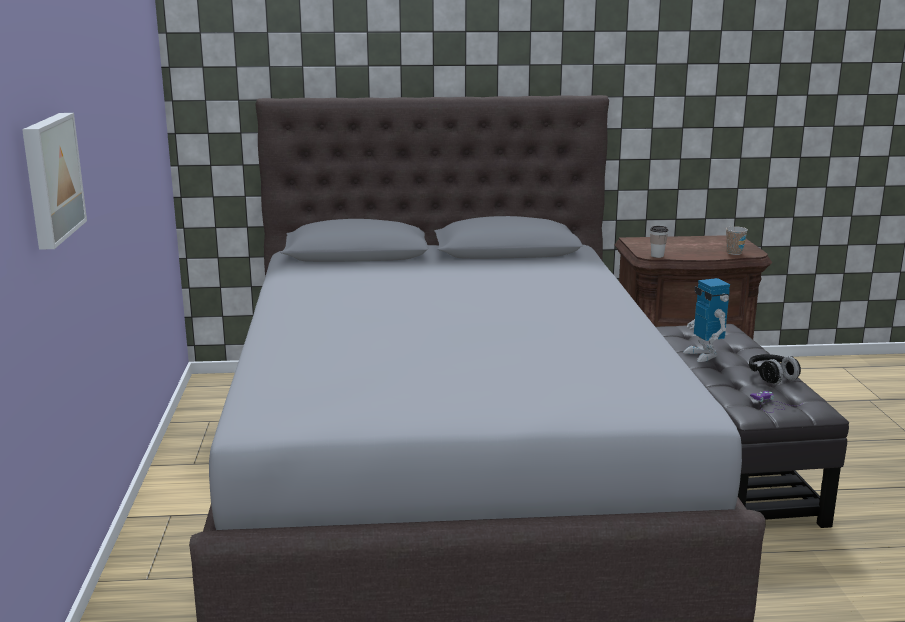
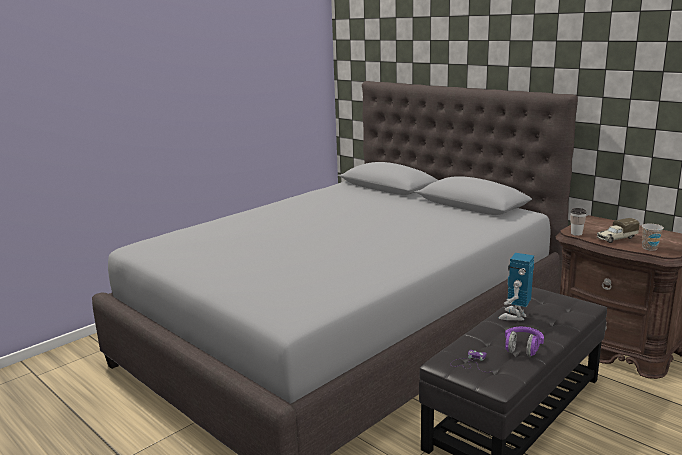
camera: 50 degrees right, 0 degrees up
(49, 178) = (125, 110): picture -> none
(694, 252) = (616, 238): none -> toy truck
(772, 377) = (522, 349): black headphones -> purple headphones

